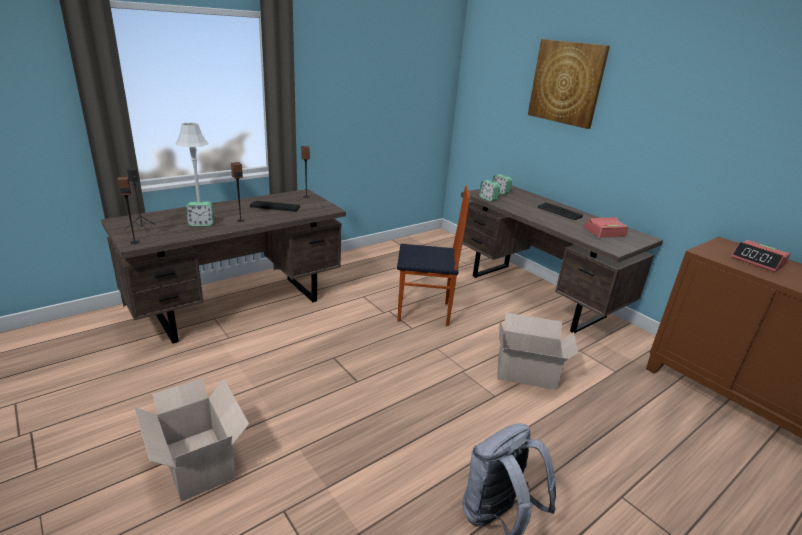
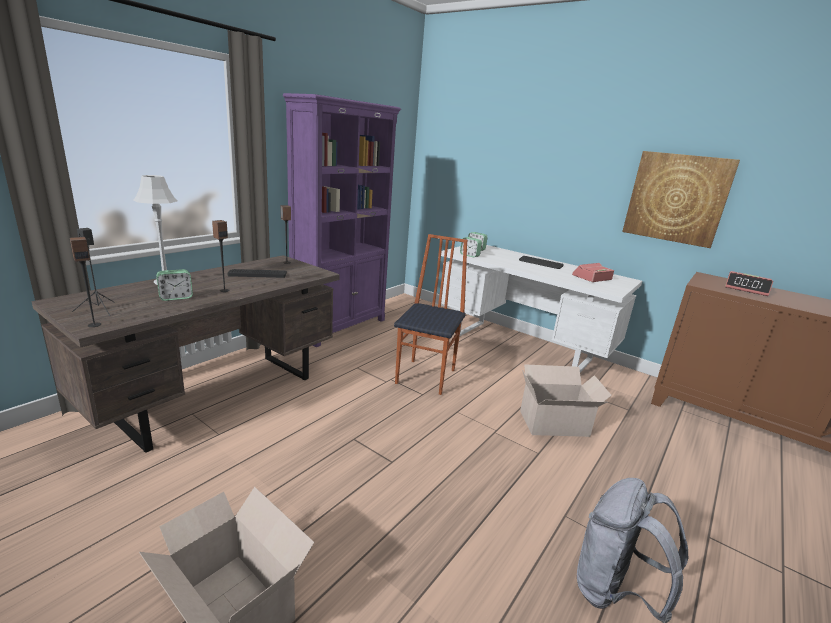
camera: 15 degrees left, 5 degrees down
(365, 256) = (340, 327): none -> purple bookcase
(424, 312) = (427, 376): chair -> chair turned 60 degrees counterclockwise
(536, 295) = (522, 347): brown desk -> white desk
(566, 83) = (533, 141): picture -> picture (677, 198)

